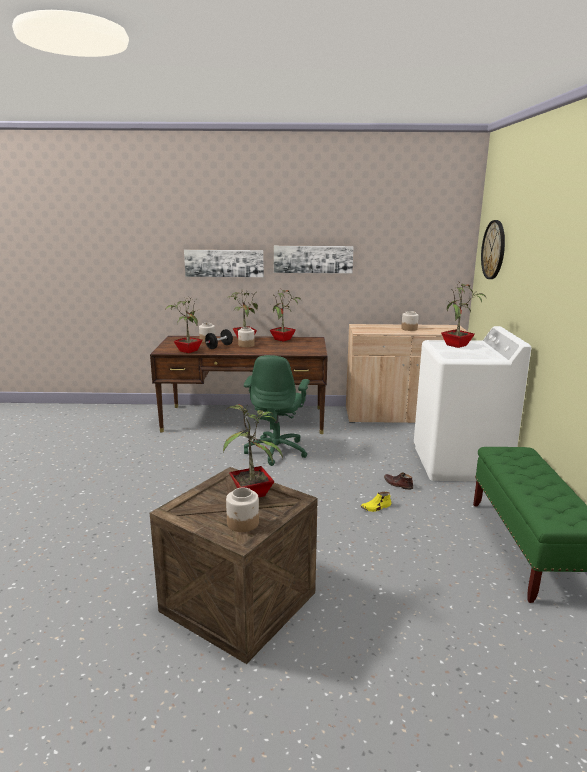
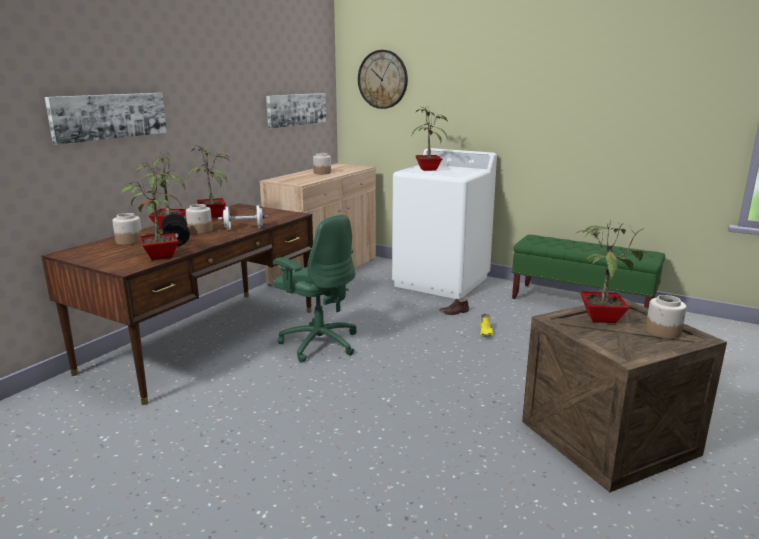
camera: 60 degrees left, 0 degrees up
(264, 351) = (244, 228): none -> white dumbbell
(313, 259) = (214, 102): picture -> picture (296, 109)

